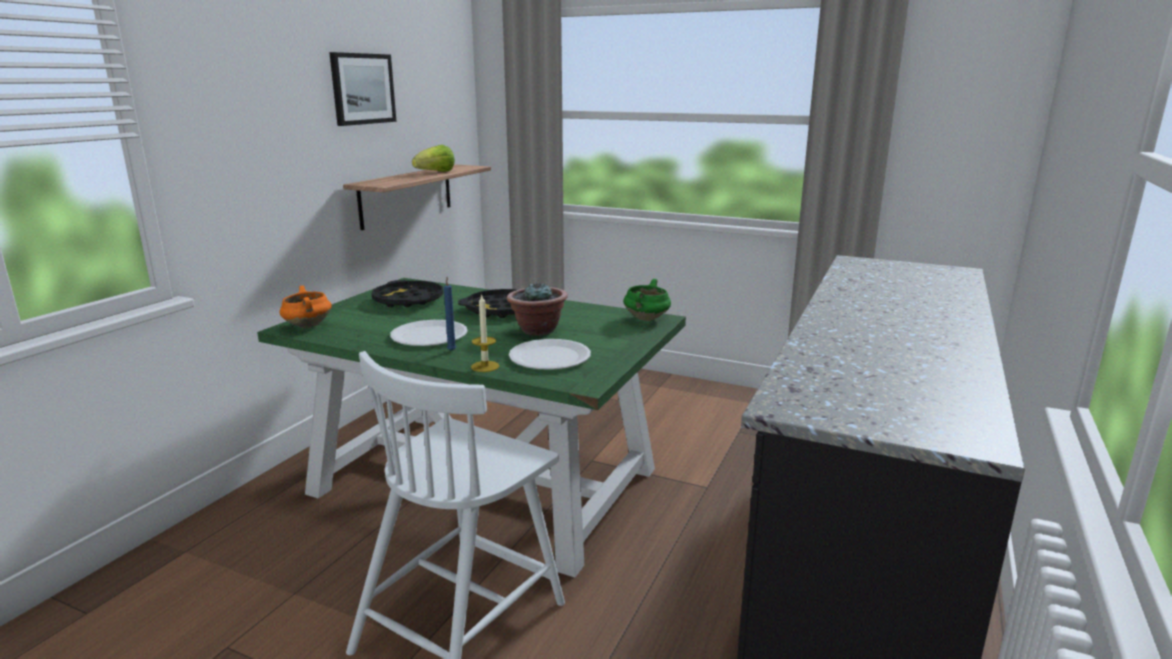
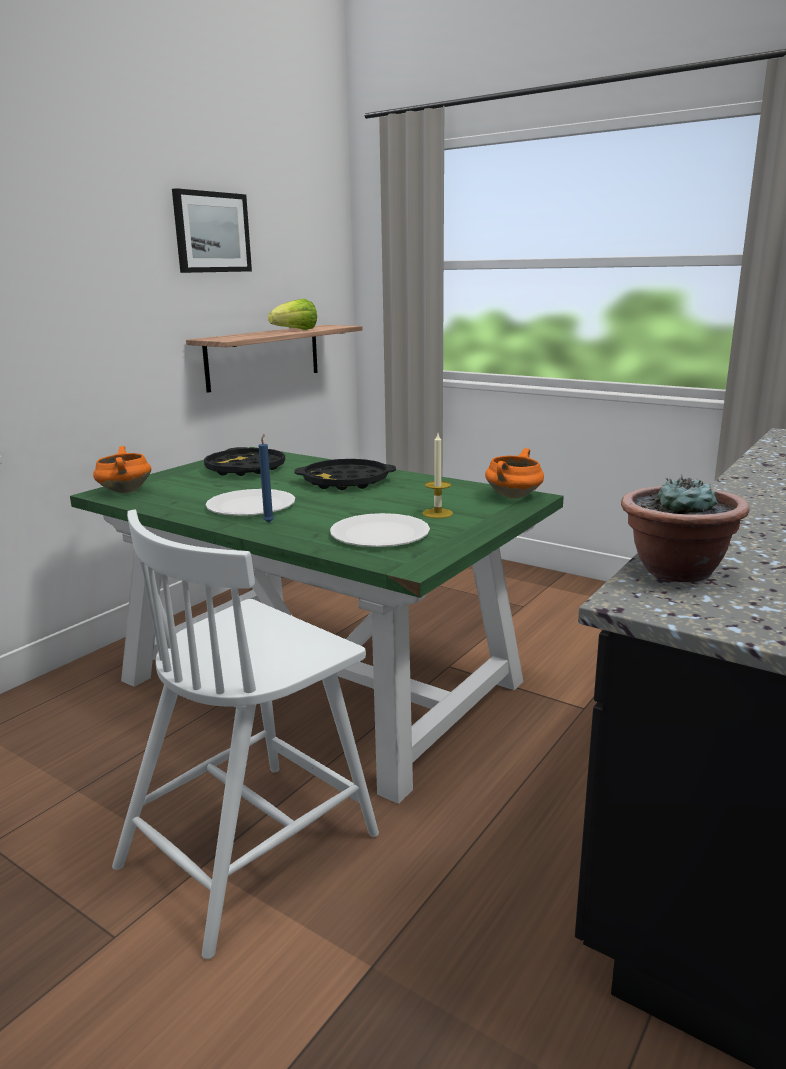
camera: 10 degrees right, 0 degrees up
(485, 366) = (299, 541): candle -> candle (437, 513)
(537, 330) = (377, 504): potted plant -> potted plant (675, 570)
(646, 319) = (513, 496): green cooking pot -> orange cooking pot

